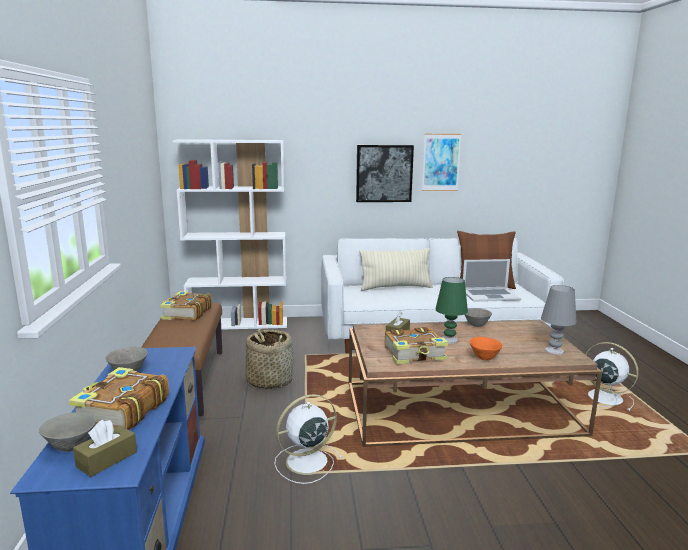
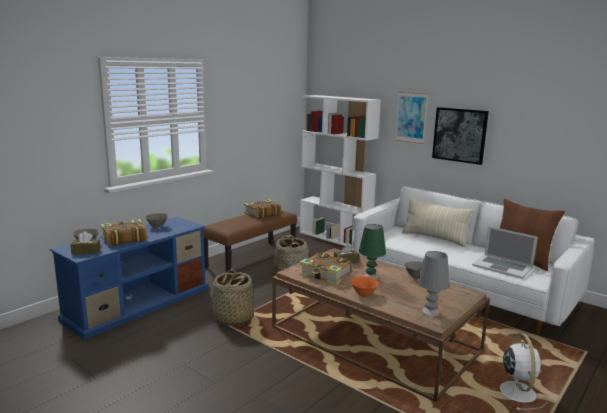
camera: 45 degrees right, 0 degrees up
(305, 462) = (233, 319): white fan -> basket
(441, 162) = (516, 130): picture -> picture (411, 117)

